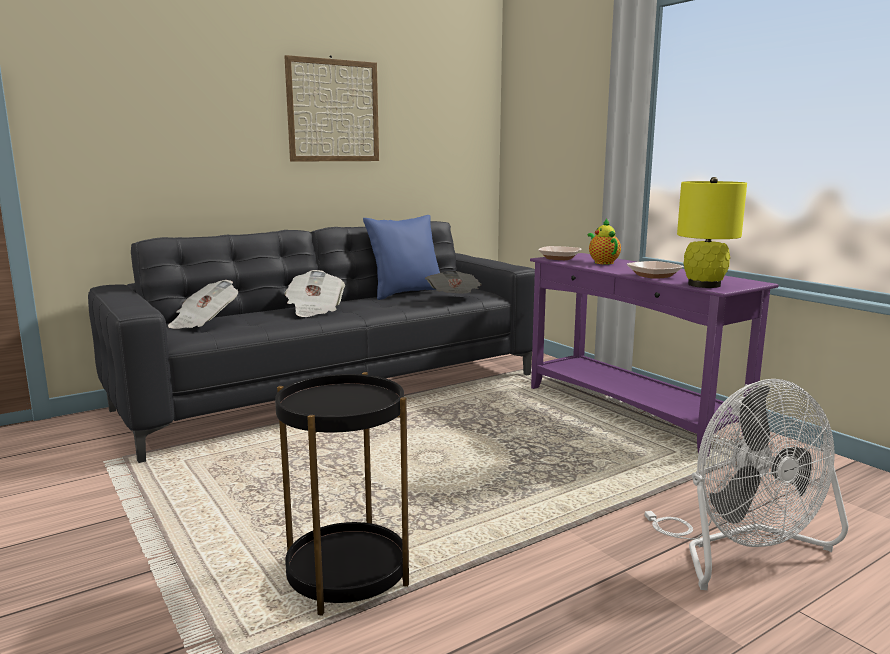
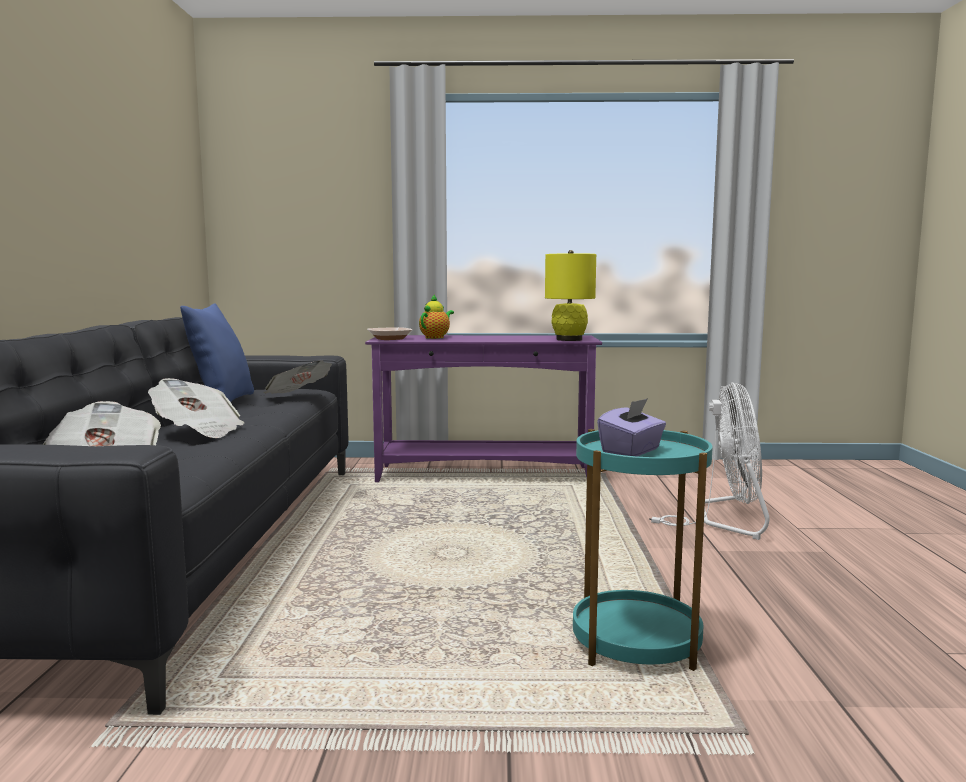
camera: 55 degrees left, 5 degrees down
(333, 109) = (83, 155): picture -> none
(334, 399) = (631, 451): none -> purple tissue box
(347, 576) = (636, 643): black side table -> turquoise side table
(602, 262) = (436, 337): teapot -> teapot turned 105 degrees clockwise
(653, 276) = (516, 339): bowl -> none

